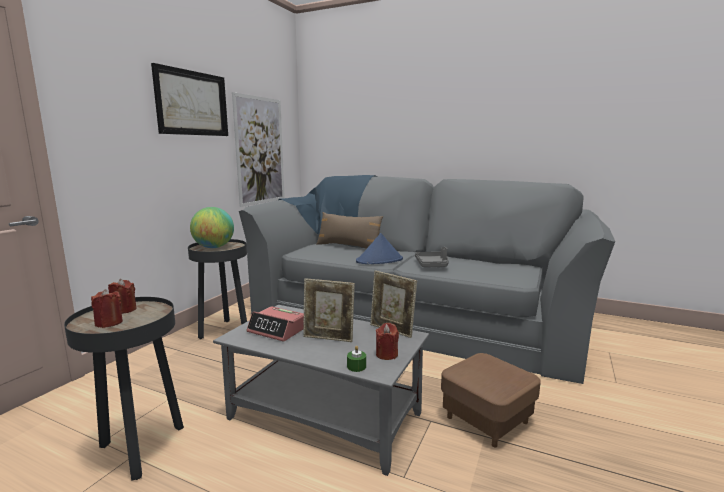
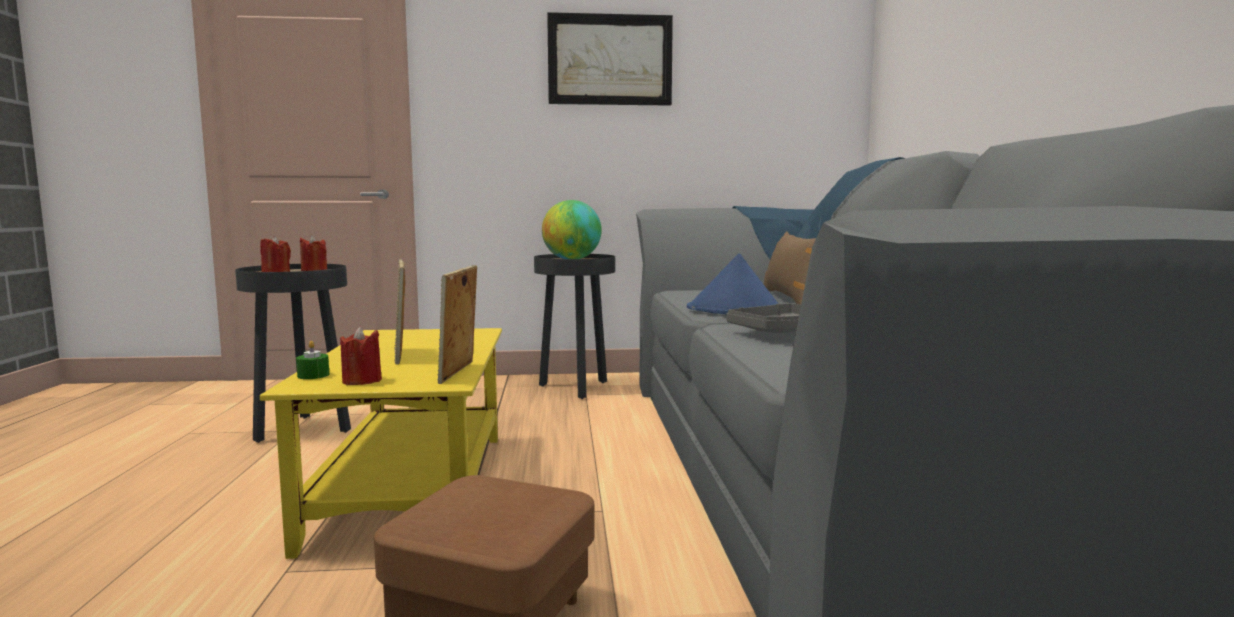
camera: 60 degrees right, 5 degrees down
(260, 151) = (749, 130): picture -> none
(277, 330) = (410, 339): alarm clock -> none
(326, 416) = (413, 488): grey coffee table -> yellow coffee table

